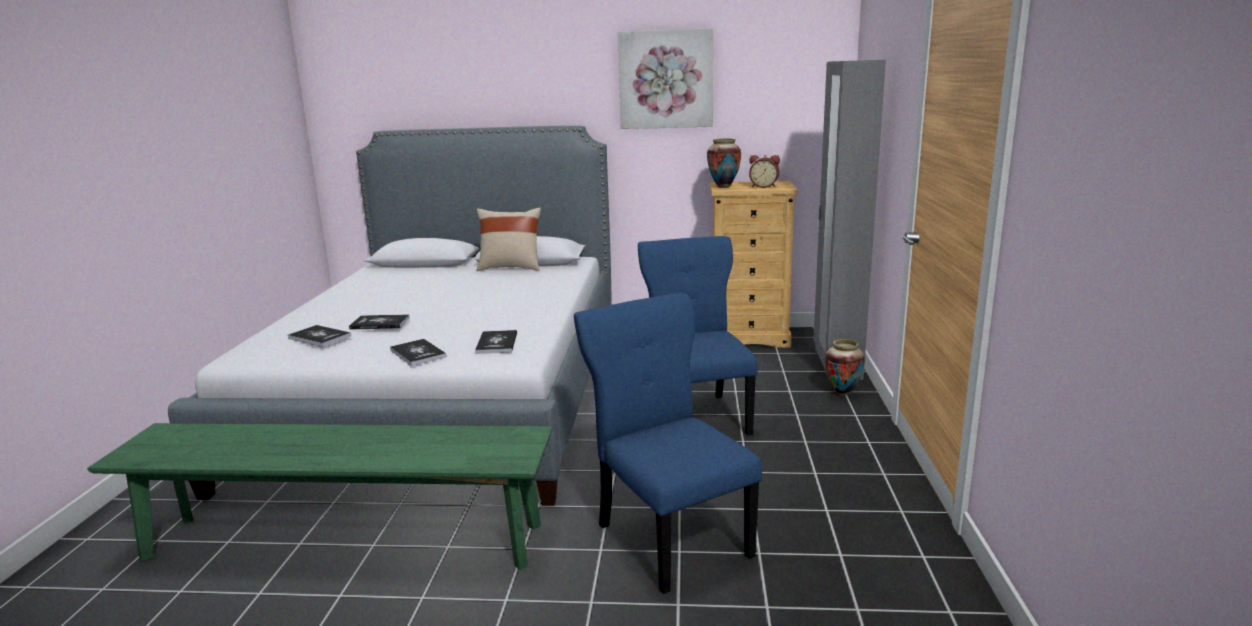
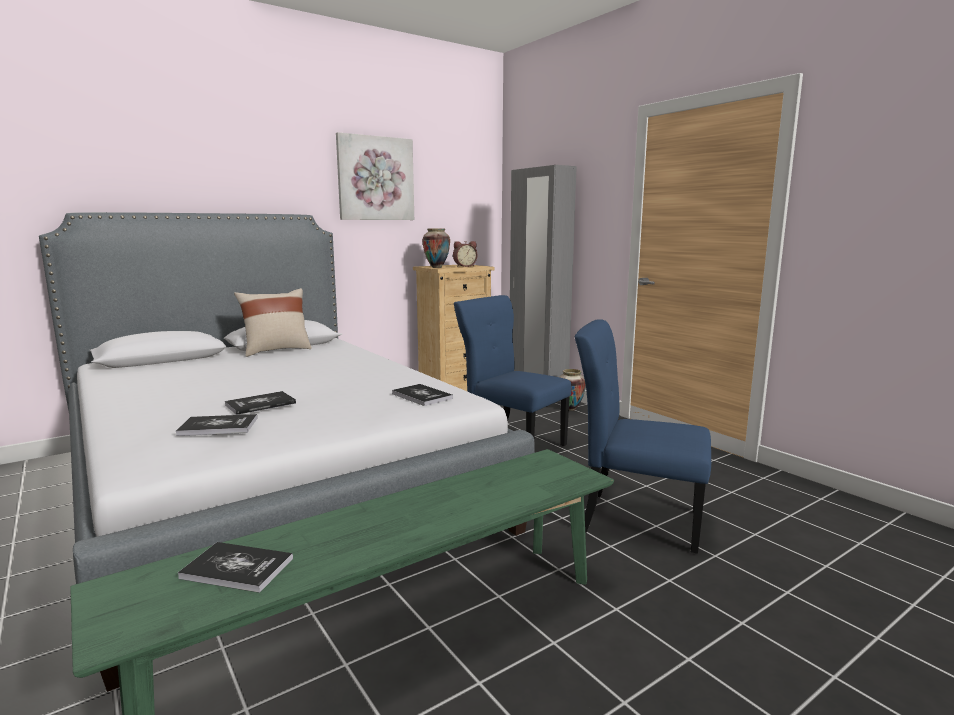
camera: 40 degrees left, 5 degrees down
(418, 353) = (369, 416): book -> book (237, 568)

